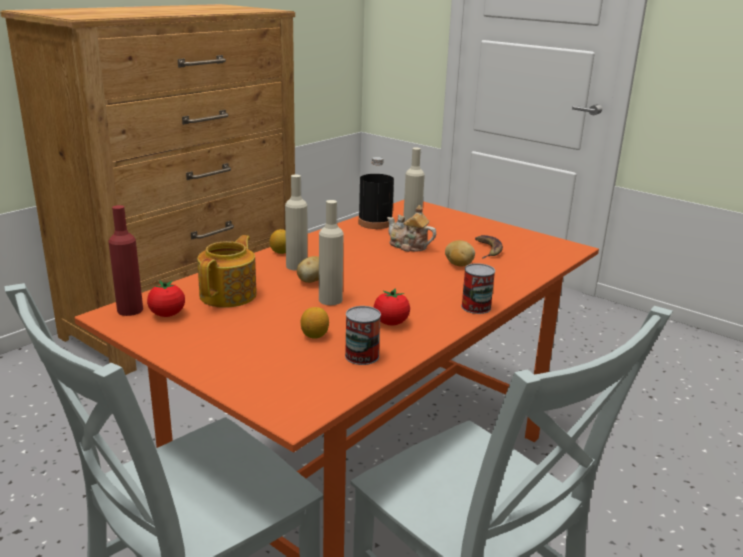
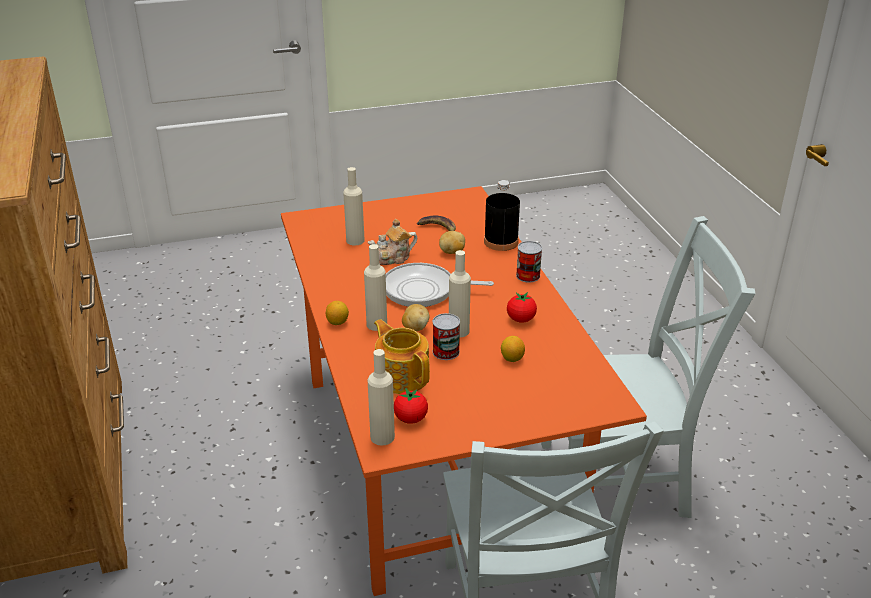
camera: 55 degrees left, 10 degrees up
(130, 310) = (382, 437): red bottle -> beige bottle
(362, 356) = (559, 349): can -> can (446, 352)
(375, 223) = (324, 253): black bottle -> black bottle (501, 242)
(376, 269) = (423, 290): none -> frying pan

